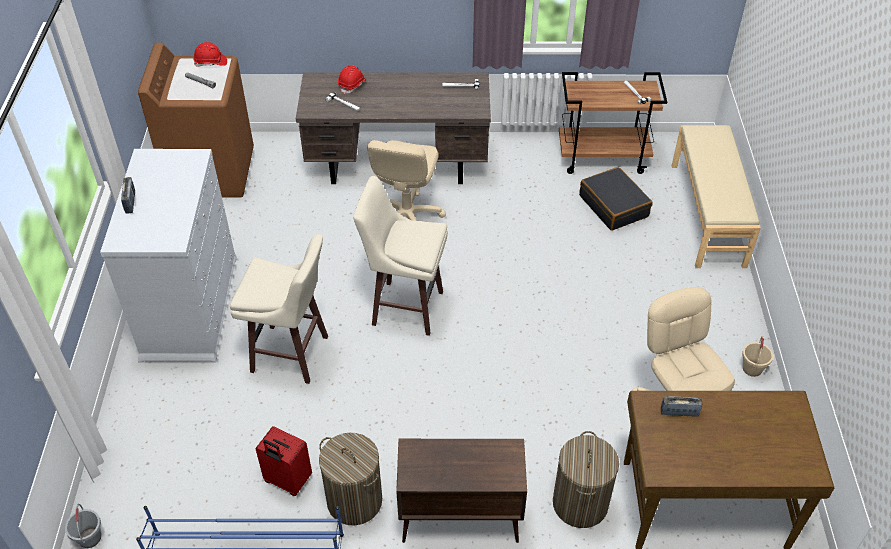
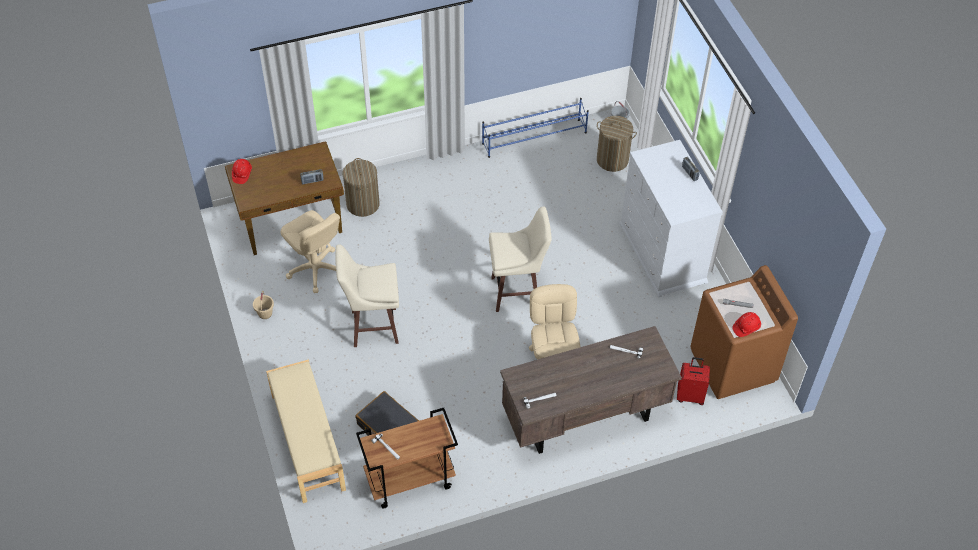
camera: 160 degrees right, 5 degrees up
(287, 481) = (533, 173): red suitcase -> red suitcase (690, 395)
(292, 355) = (574, 240): beige stool -> beige stool (372, 327)
(352, 85) = (631, 374): red hard hat -> red hard hat (242, 174)
(354, 501) = (490, 173): laundry basket -> laundry basket (612, 160)
(458, 519) = (428, 179): brown cabinet -> none

